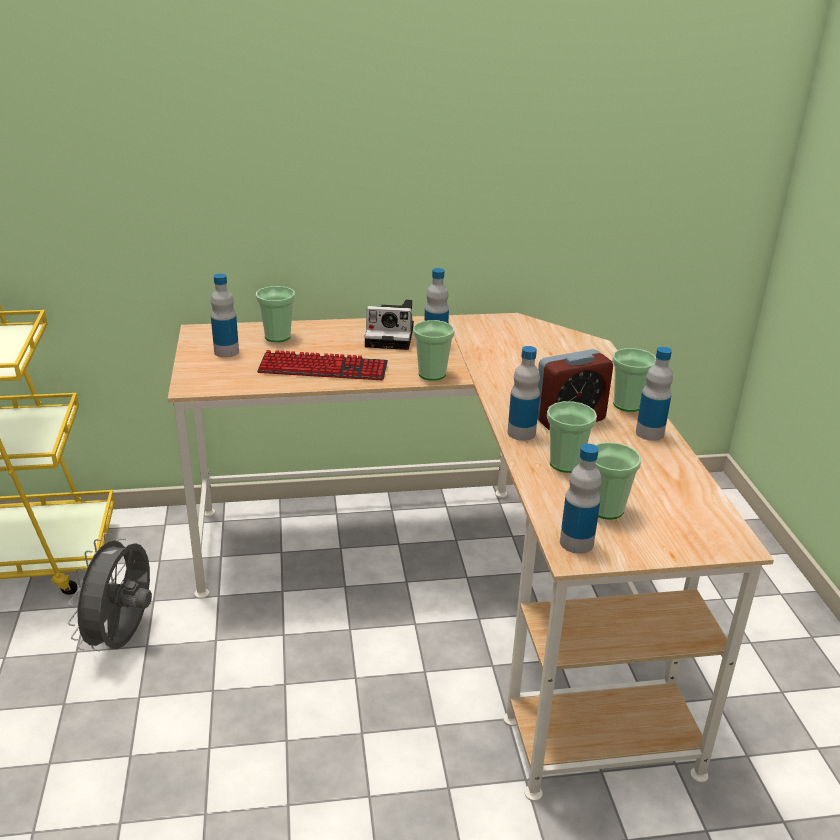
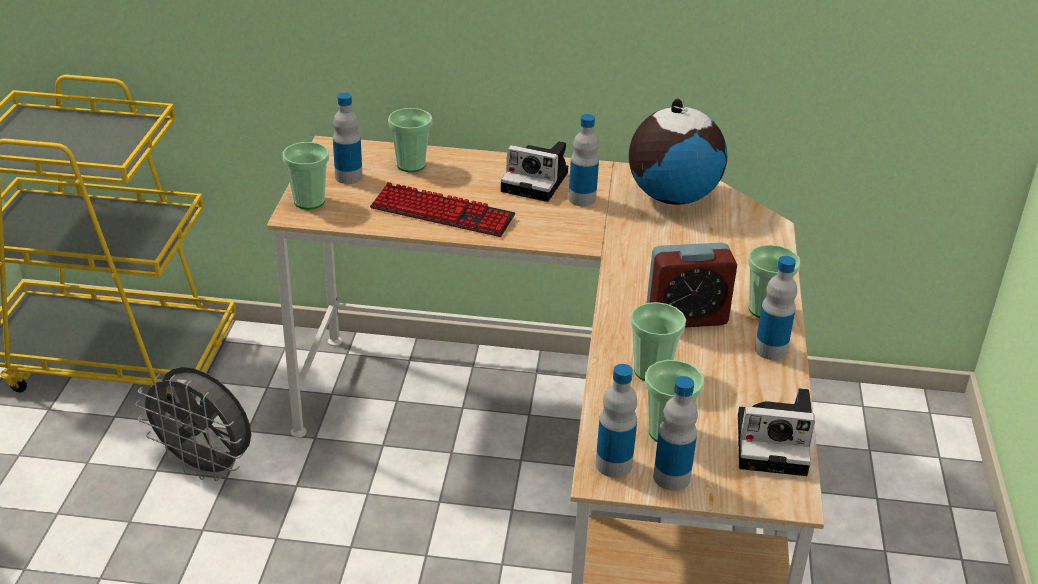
camera: 15 degrees right, 5 degrees up
(123, 639) = (205, 466): grey fan -> grey fan turned 90 degrees counterclockwise
(432, 374) = (559, 237): cup -> cup (309, 201)
(506, 334) = (672, 197): none -> globe
(521, 433) = (622, 326): bottle -> bottle (671, 477)
(697, 503) = (775, 444): none -> camera

